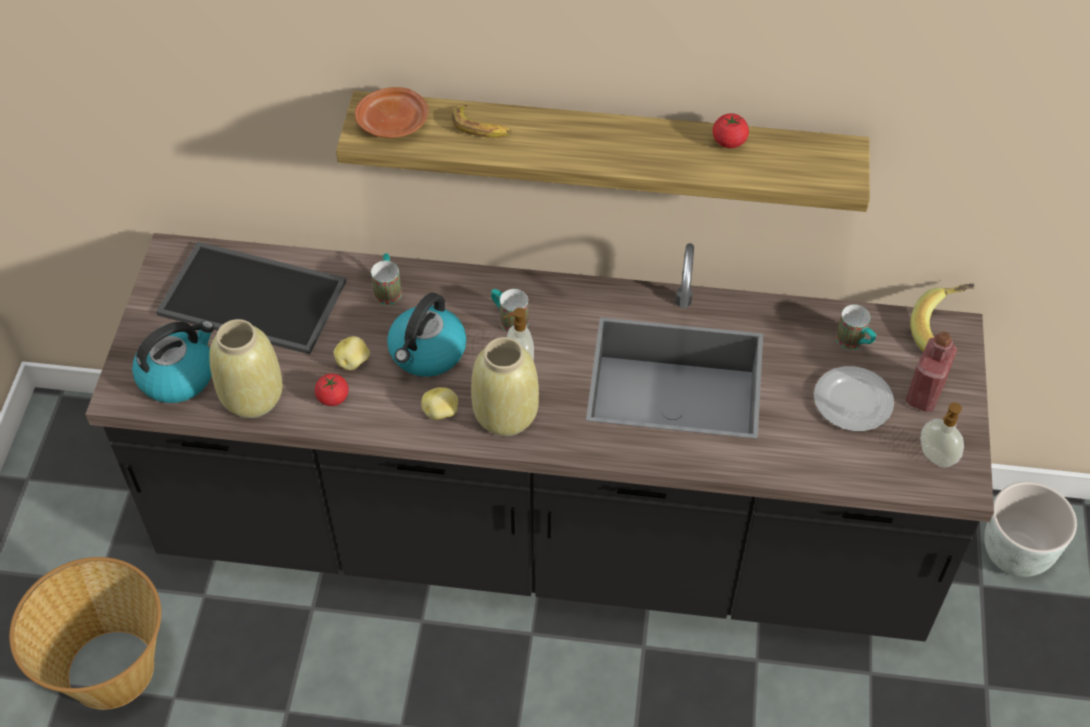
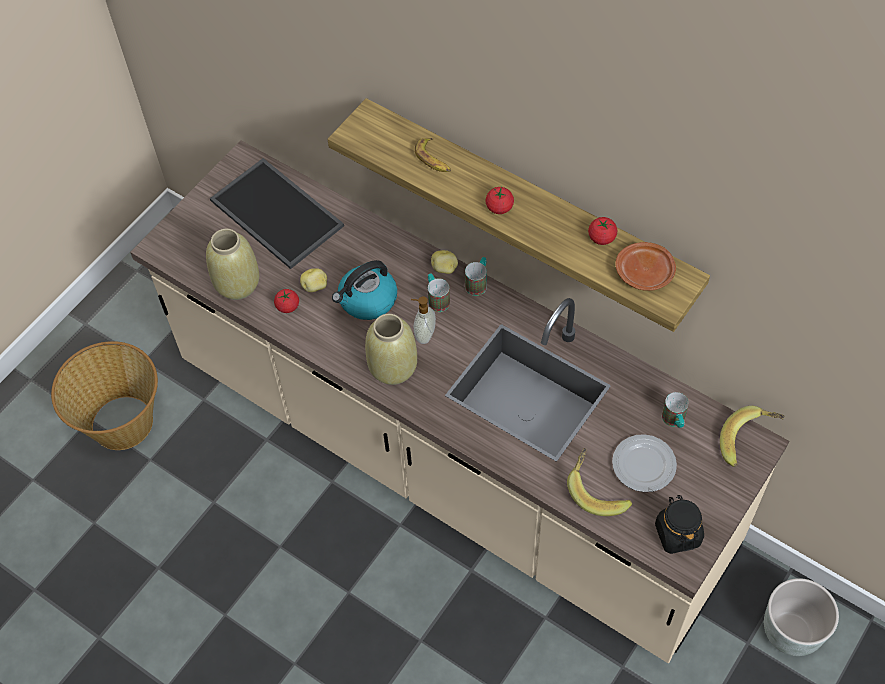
camera: 30 degrees right, 5 degrees up
(178, 376) = (200, 249): kettle -> none
(388, 289) = (368, 243): mug -> mug (478, 283)
(394, 122) = (377, 132): brown plate -> brown plate (645, 273)
(441, 412) = (351, 347): potato -> potato (444, 268)
(545, 535) = (448, 459): black counter -> beige counter
(593, 151) = (499, 207): none -> tomato
(822, 449) = (597, 490): none -> banana
(924, 394) = (701, 483): red bottle -> none
(935, 457) = (677, 533): soap dispenser -> black jar

